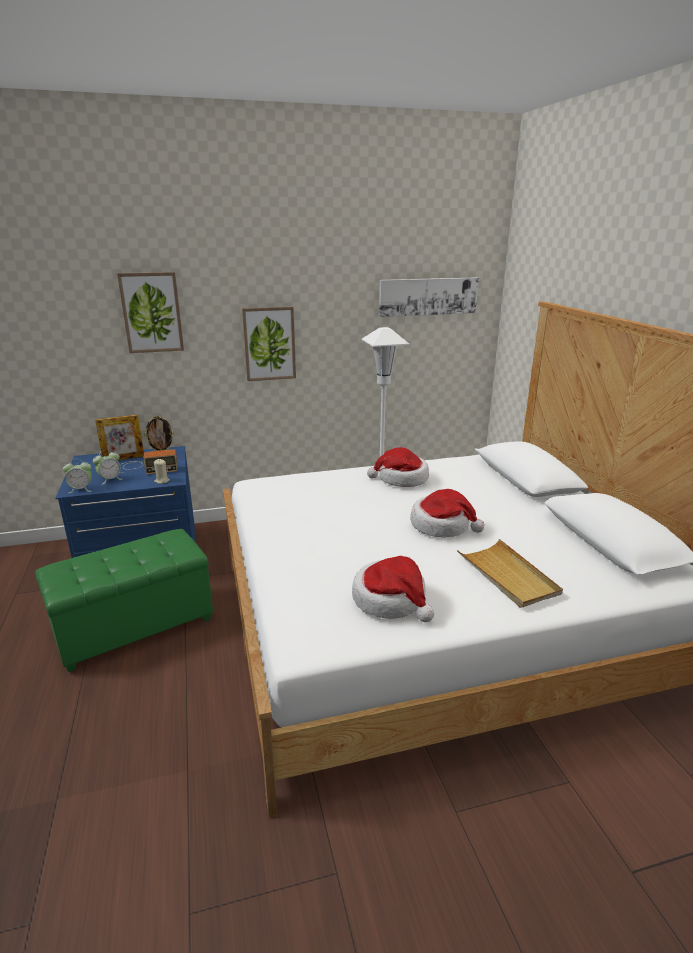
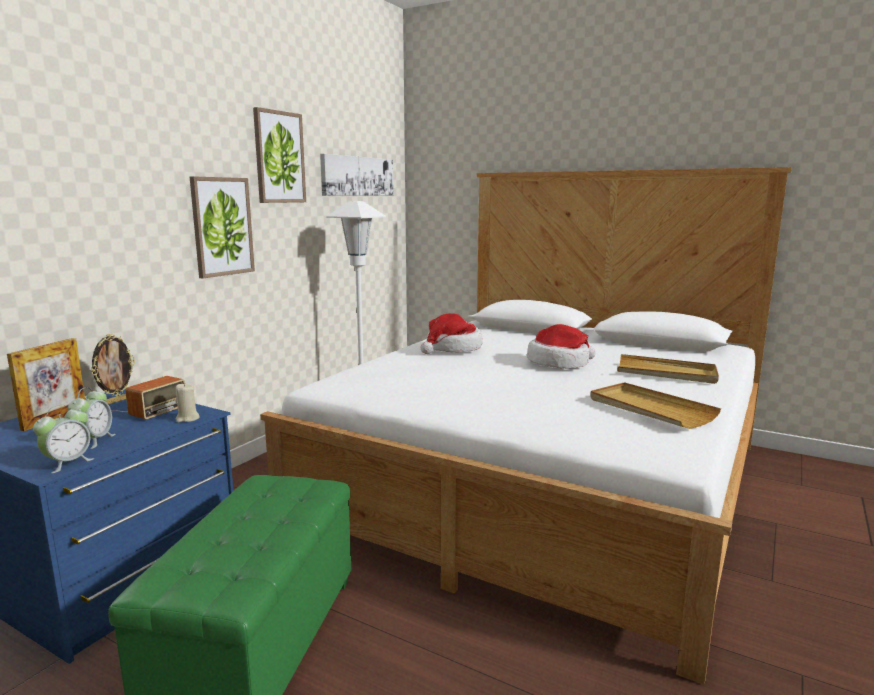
camera: 45 degrees left, 10 degrees down
(152, 312) = (69, 175): picture -> picture (279, 157)
(391, 600) = (650, 409): hat -> beige tray

